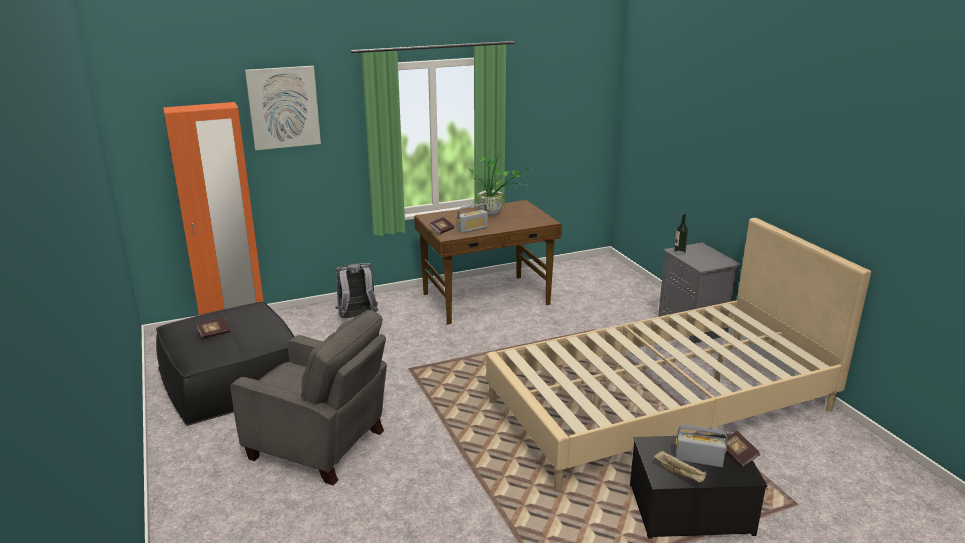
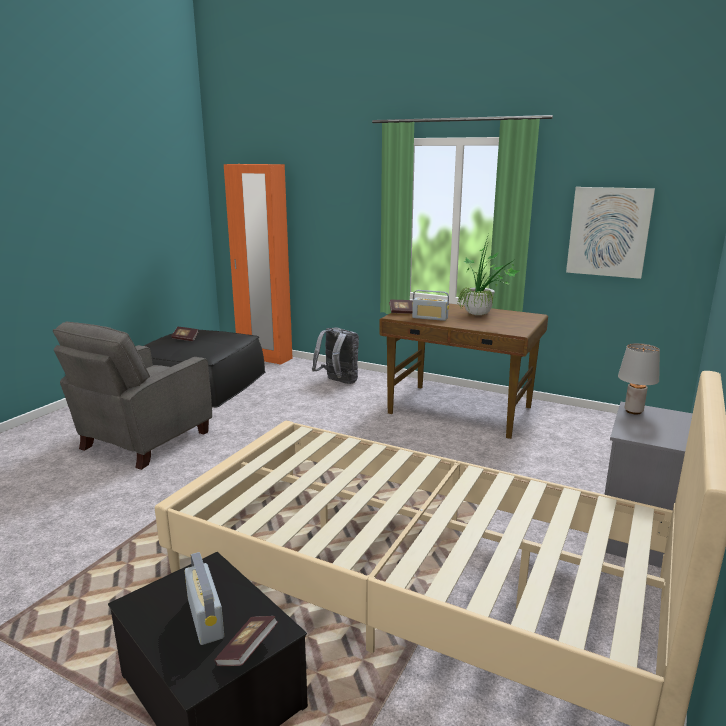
camera: 50 degrees right, 5 degrees down
(283, 107) = (322, 174): picture -> picture (608, 232)
(320, 445) = (143, 441): grey armchair -> grey armchair turned 45 degrees clockwise
(679, 253) = (633, 411): bottle -> grey table lamp
(679, 474) = (156, 613): beige tray -> none

